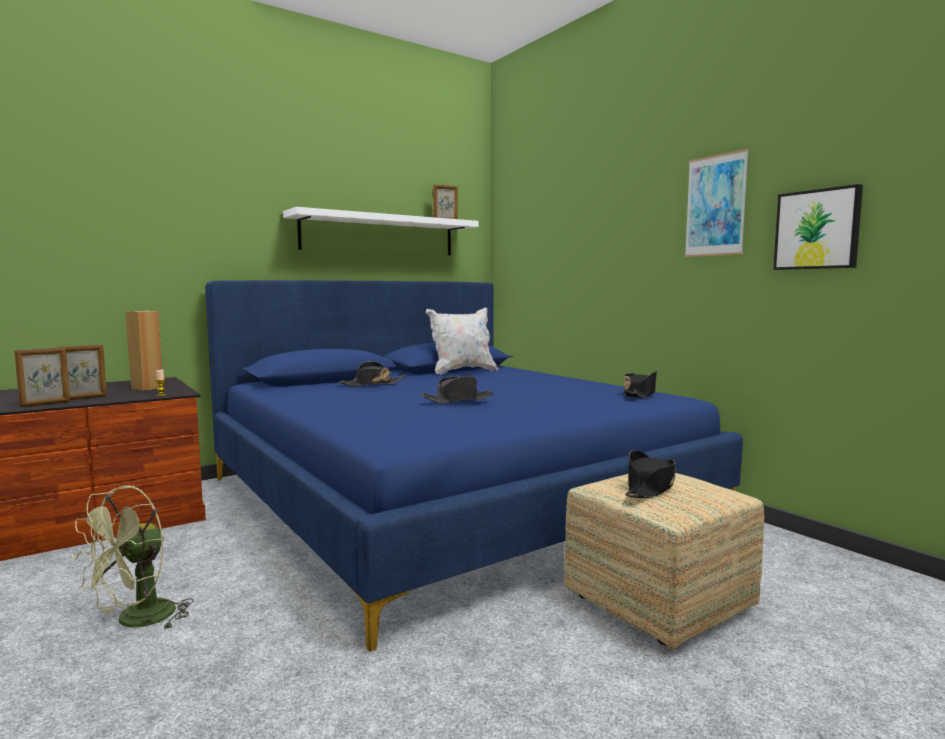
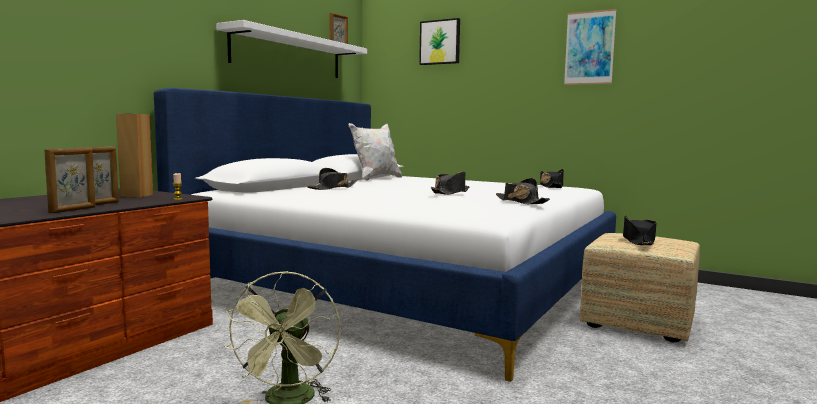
camera: 25 degrees left, 0 degrees up
(452, 497) = (406, 282): blue bed -> white bed
(507, 420) = (520, 202): none -> black hat
(817, 229) = (668, 68): picture -> picture (440, 42)

